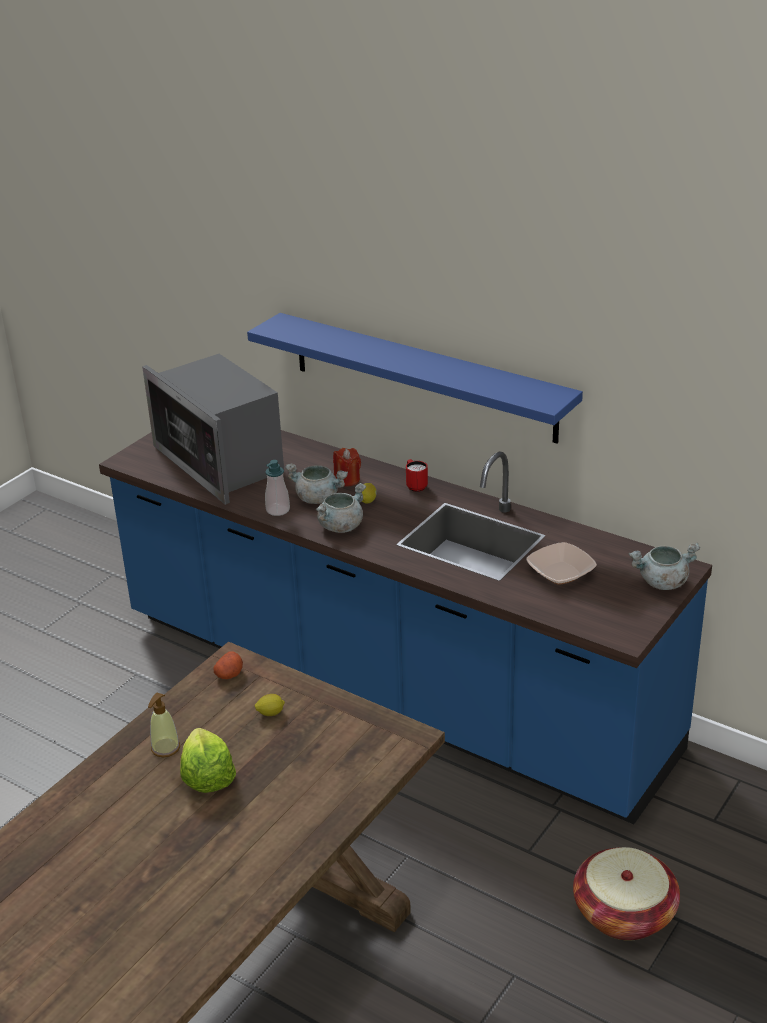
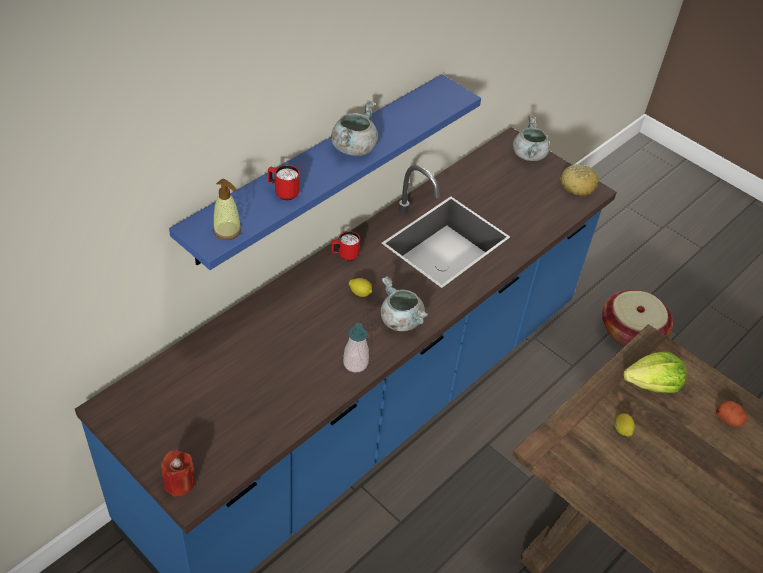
camera: 85 degrees left, 15 degrees up
(165, 748) = (665, 515): soap dispenser -> soap dispenser (227, 231)
(207, 777) = (702, 486): lettuce -> lettuce (652, 384)
(221, 462) = (235, 400): microwave -> none
(229, 674) = (565, 454): potato -> potato (729, 419)
(318, 498) = (343, 328): grey cooking pot -> grey cooking pot (353, 147)
(342, 344) = (283, 192): none -> red mug
(347, 480) = (316, 301): red candle -> red candle (179, 483)
(560, 573) = (506, 201): bowl -> none
(627, 624) = (577, 185): none -> bread

